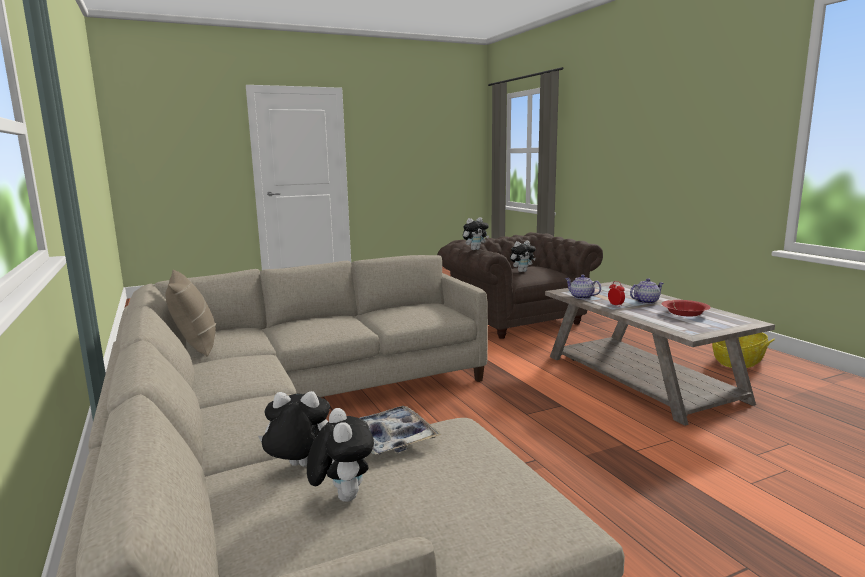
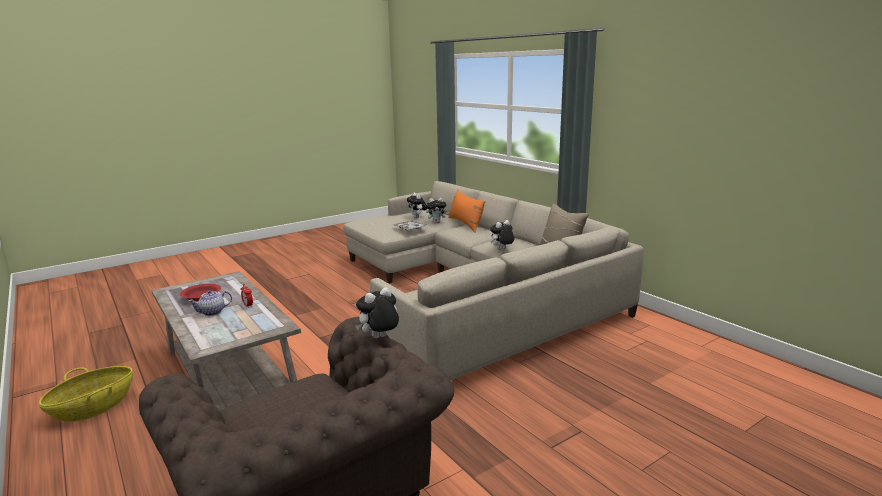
camera: 170 degrees right, 5 degrees up
(226, 450) = (466, 224): none -> orange pillow
(522, 271) = (302, 393): plush toy -> plush toy (502, 250)
(581, 297) = (269, 316): teapot -> none

